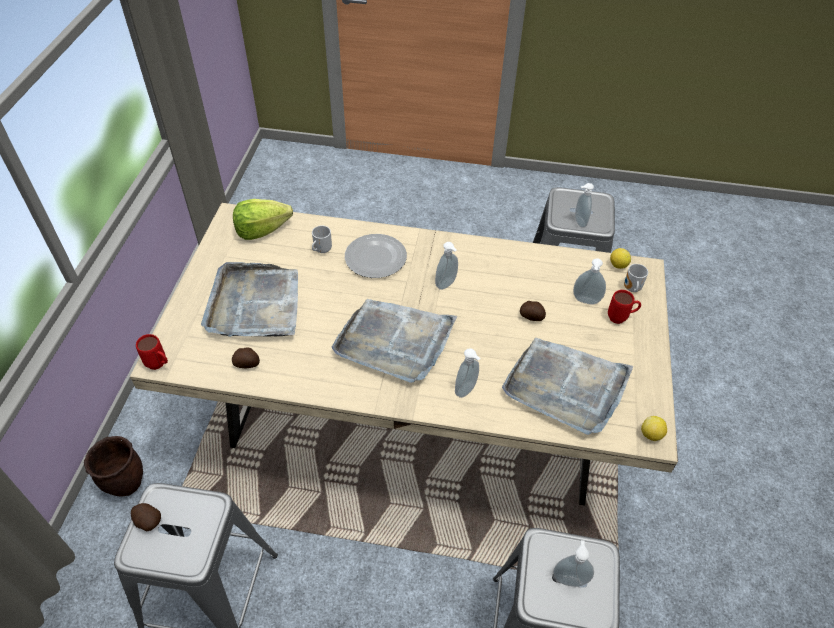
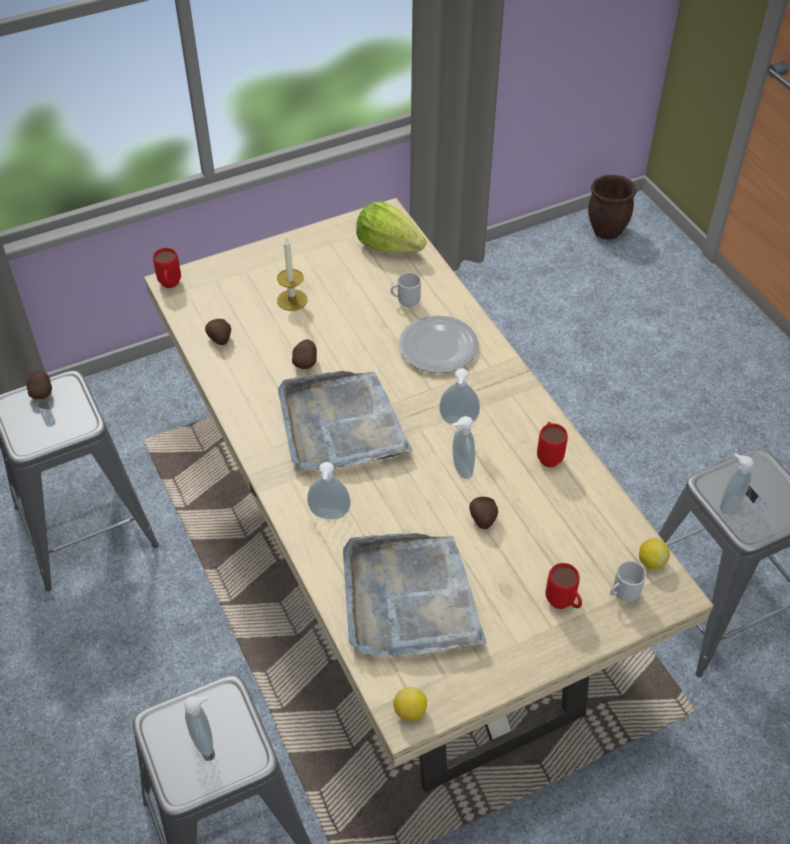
camera: 55 degrees right, 0 degrees up
(126, 484) = (143, 391): brown planter -> brown planter (606, 231)
(254, 304) = (292, 300): grey tray -> candle
(320, 329) = (306, 362): none -> potato
(508, 260) = (548, 455): none -> red mug
(585, 301) = (556, 558): soap dispenser -> soap dispenser (460, 469)

